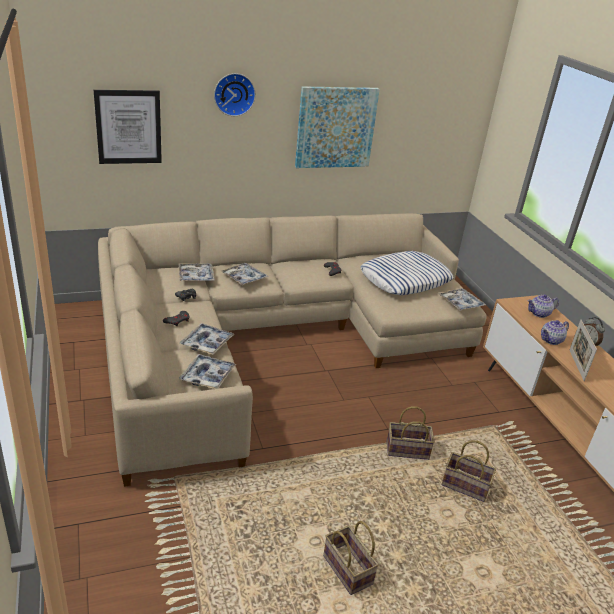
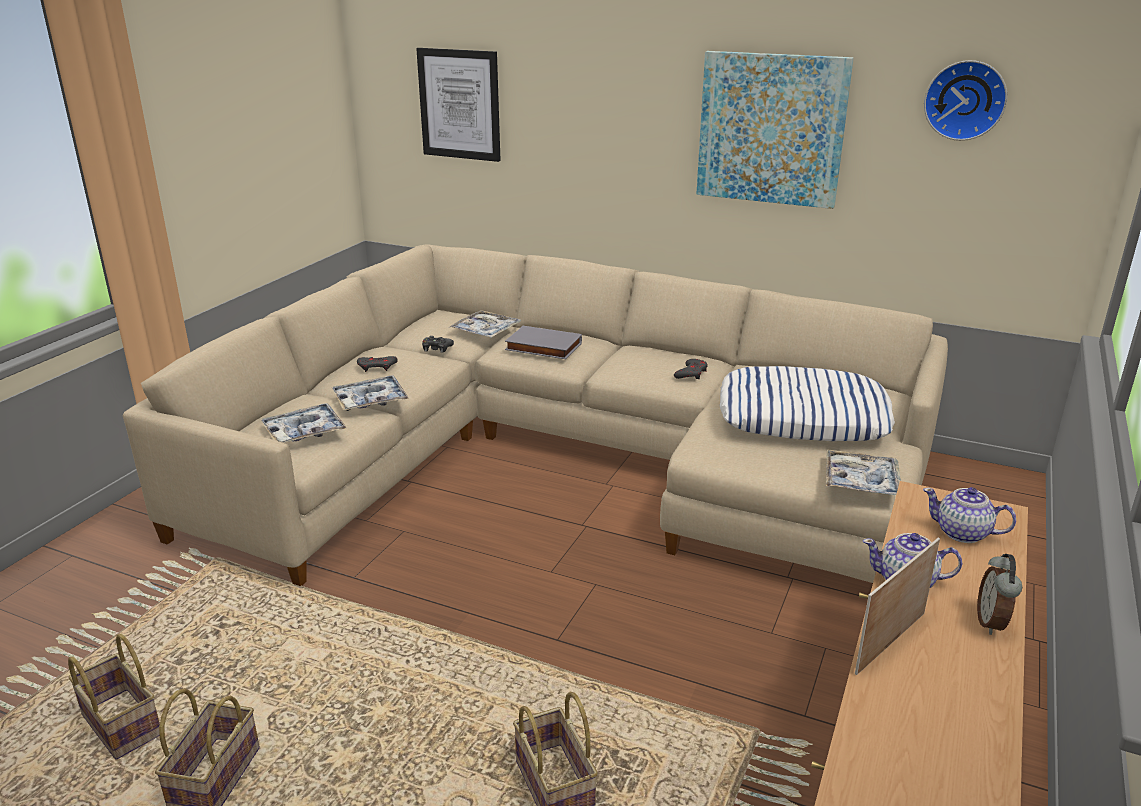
camera: 45 degrees right, 5 degrees down
(234, 94) = (599, 60): wall clock -> wall clock (965, 100)
(244, 278) = (542, 347): tray -> grey book
(406, 451) = (538, 683): basket -> basket (119, 725)

